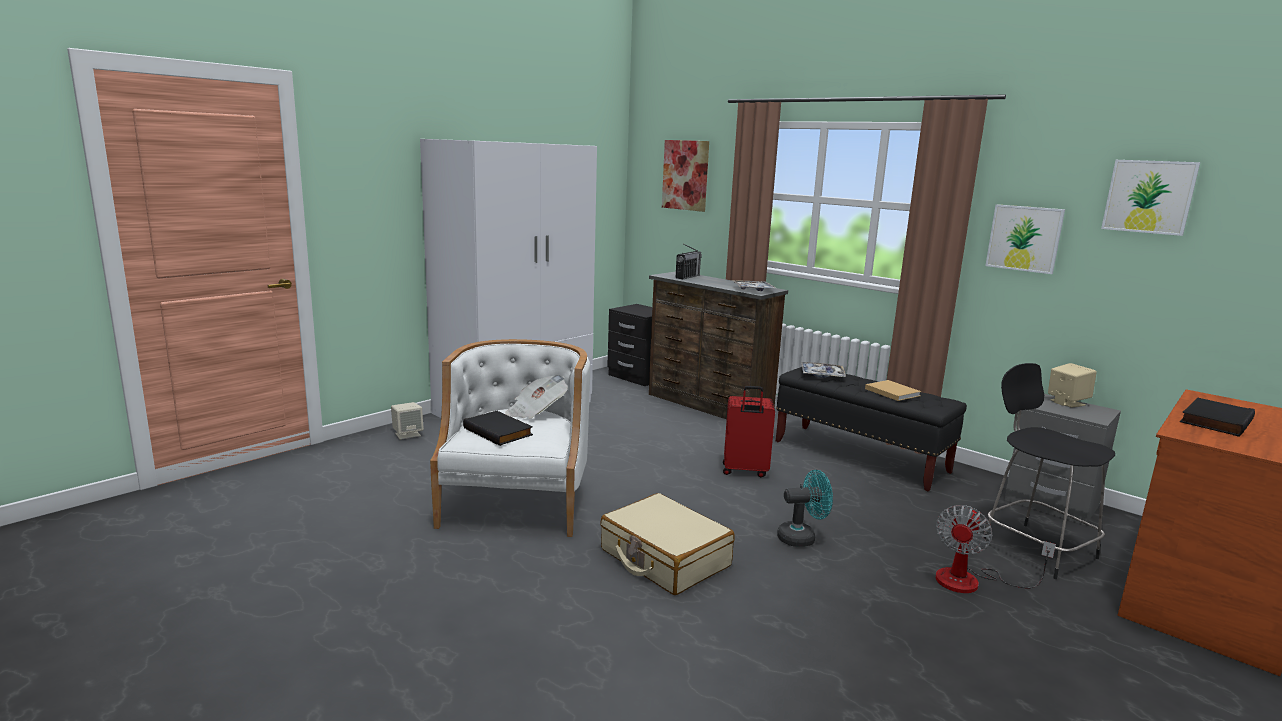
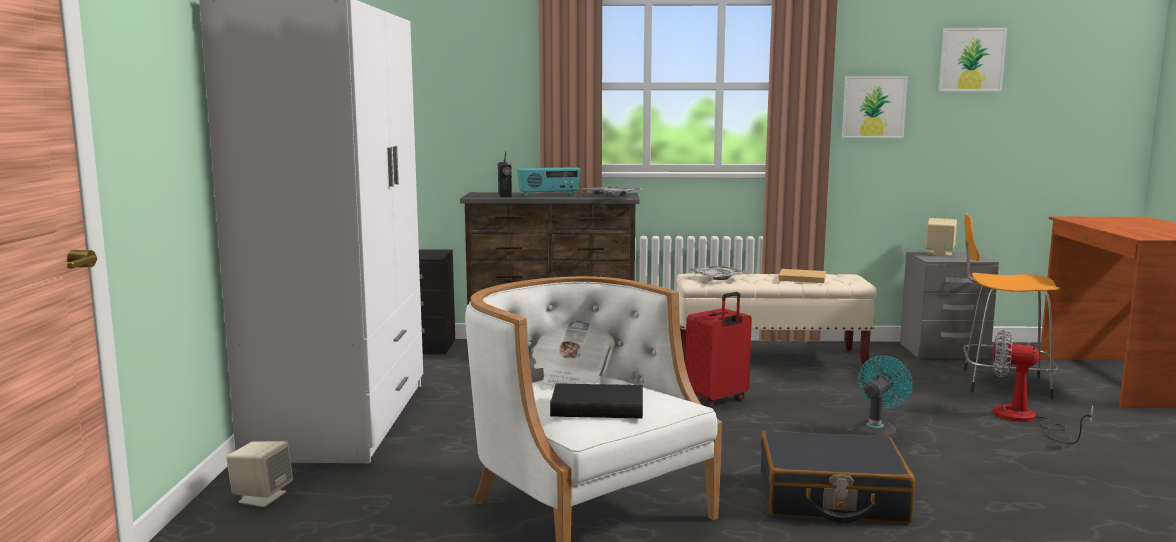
camera: 40 degrees left, 5 degrees down
(664, 558) = (831, 498): beige suitcase -> black suitcase
(685, 175) = (452, 68): picture -> none
(714, 282) = (549, 195): none -> radio
(860, 457) = (770, 359): black bench -> beige bench
(971, 581) = (1025, 420): fan -> fan turned 120 degrees clockwise
(1035, 548) = (1001, 383): black stool -> orange stool
(1214, 421) = (1125, 228): black book -> none

